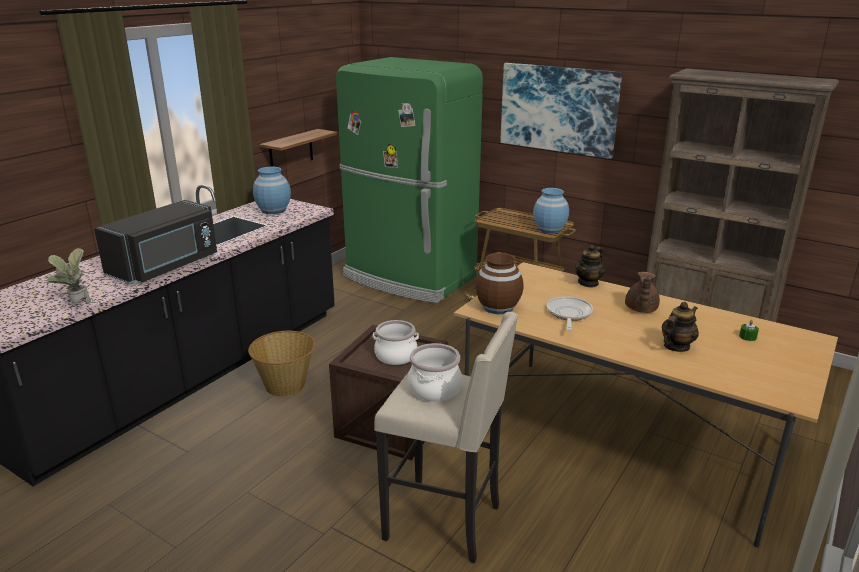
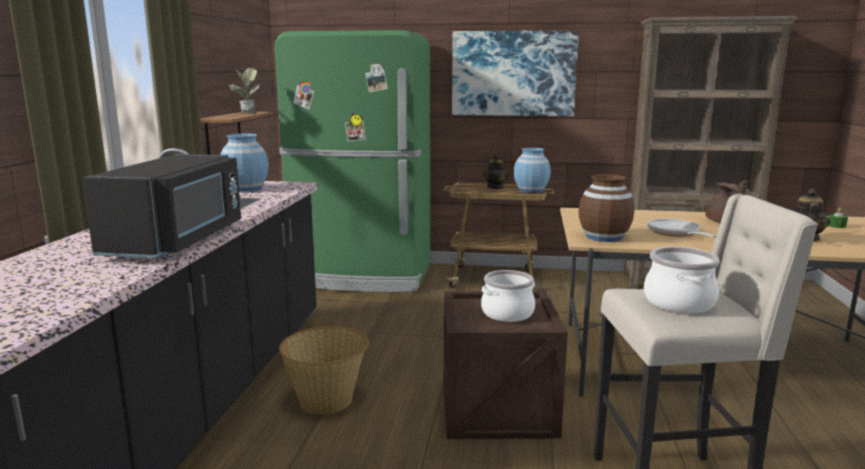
camera: 25 degrees left, 10 degrees down
(76, 305) = (87, 292): potted plant -> potted plant (246, 114)
(588, 283) = (646, 212): teapot -> teapot (495, 187)

